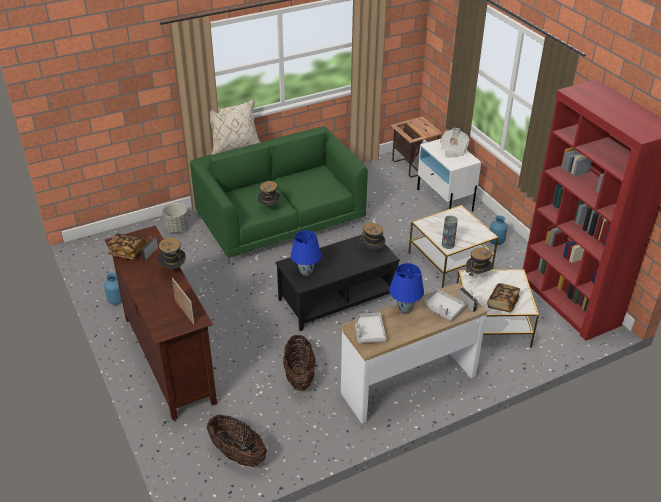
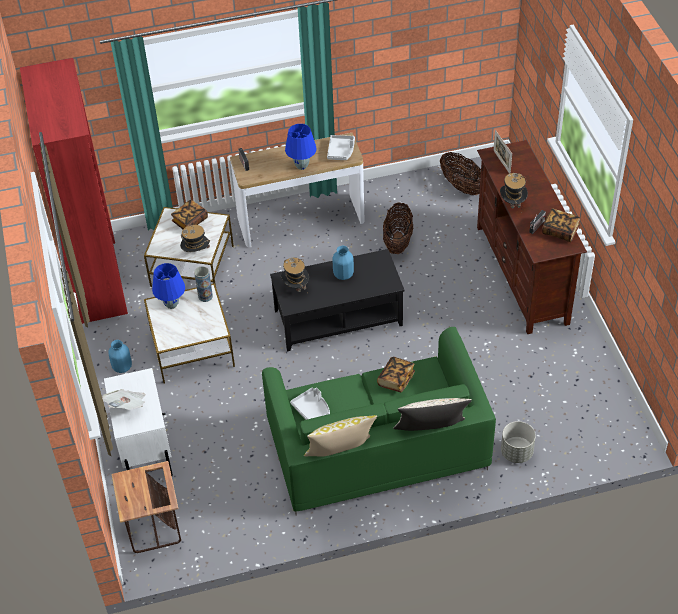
camera: 165 degrees left, 10 degrees up
(116, 300) = (583, 350): blue vase -> blue vase (343, 275)
(269, 208) = (396, 379): hat -> book
(294, 132) = (340, 455): none -> pillow
(306, 273) = (374, 271): blue table lamp -> blue table lamp (172, 304)
(443, 308) = (267, 163): grey tray -> grey tray (312, 410)

